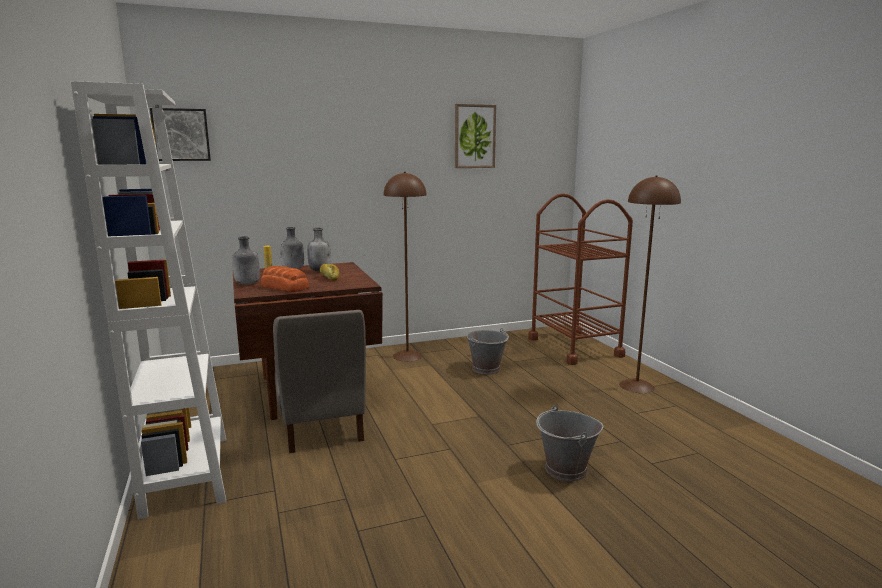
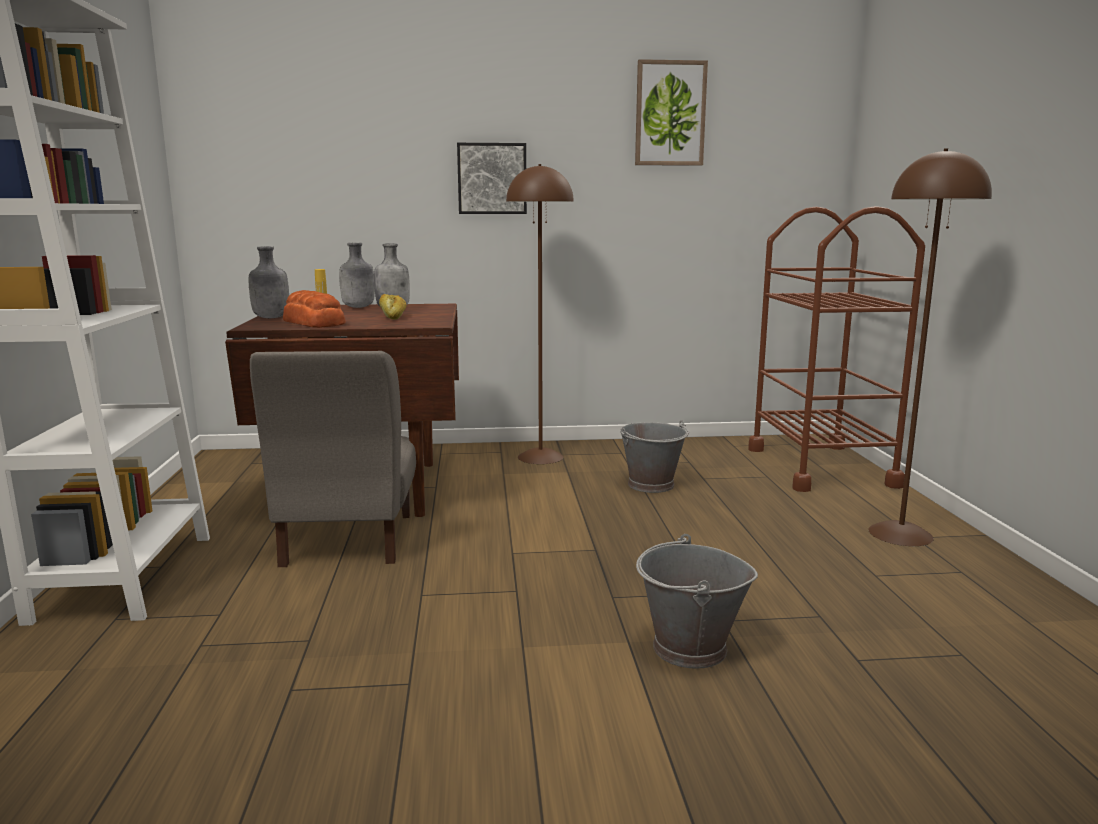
camera: 15 degrees right, 0 degrees up
(181, 135) = (223, 110): picture -> picture (492, 179)

